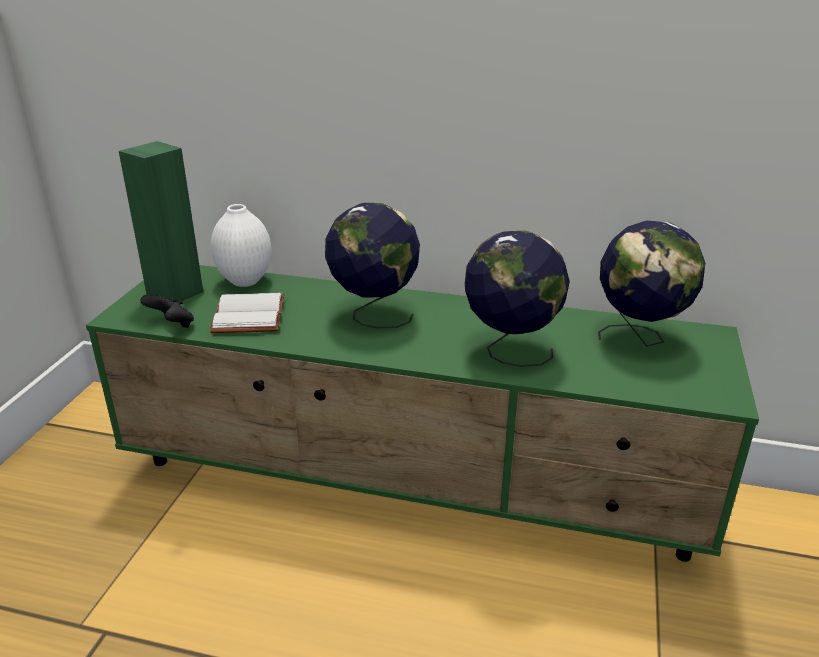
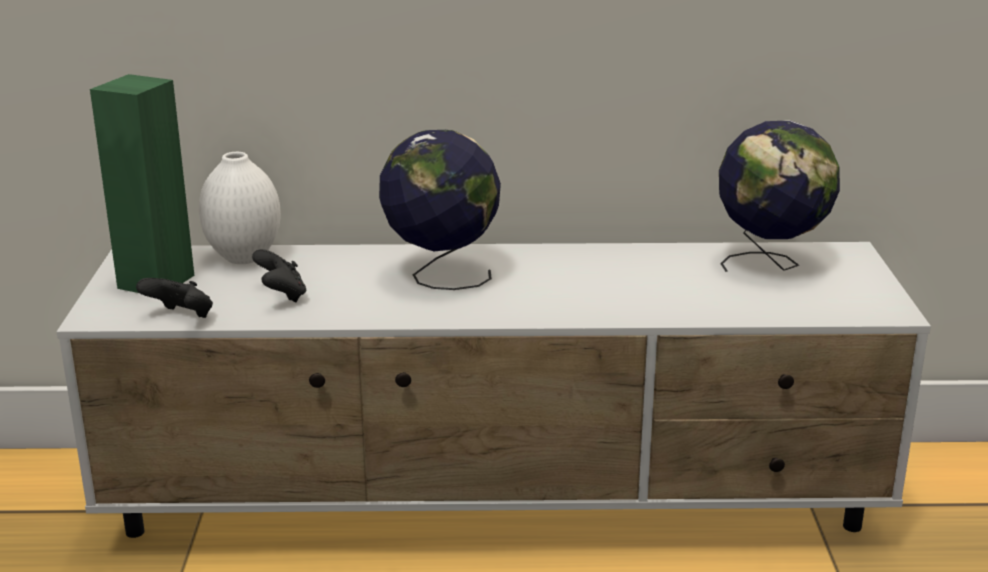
camera: 15 degrees left, 5 degrees down
(251, 316) = (281, 295): white book -> black game controller
(412, 485) = (498, 505): green tv stand -> white tv stand
(510, 351) = (630, 294): globe -> none

